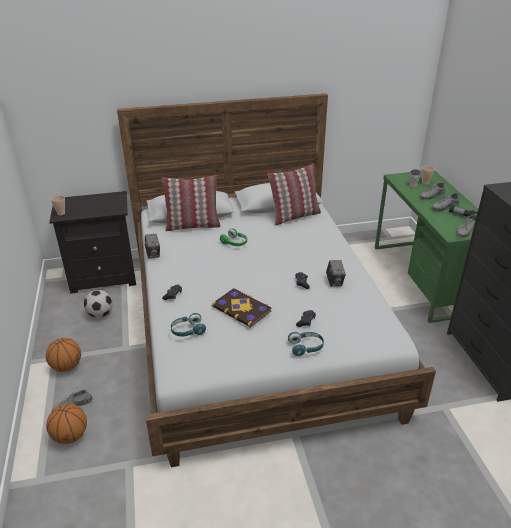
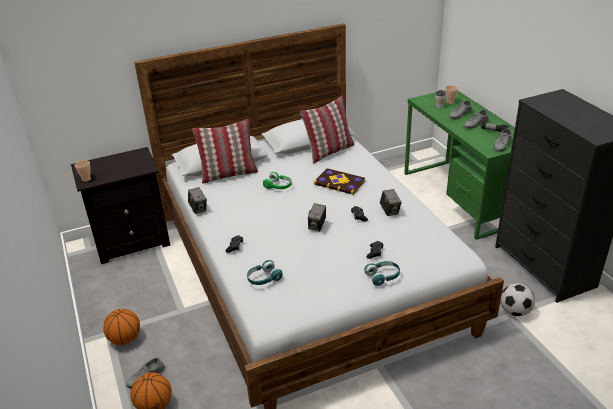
camera: 10 degrees left, 0 degrees up
(100, 314) = (142, 281): football -> football (515, 311)
(242, 308) = (309, 249): book -> book (339, 182)
(258, 286) = (317, 226): none -> camera

